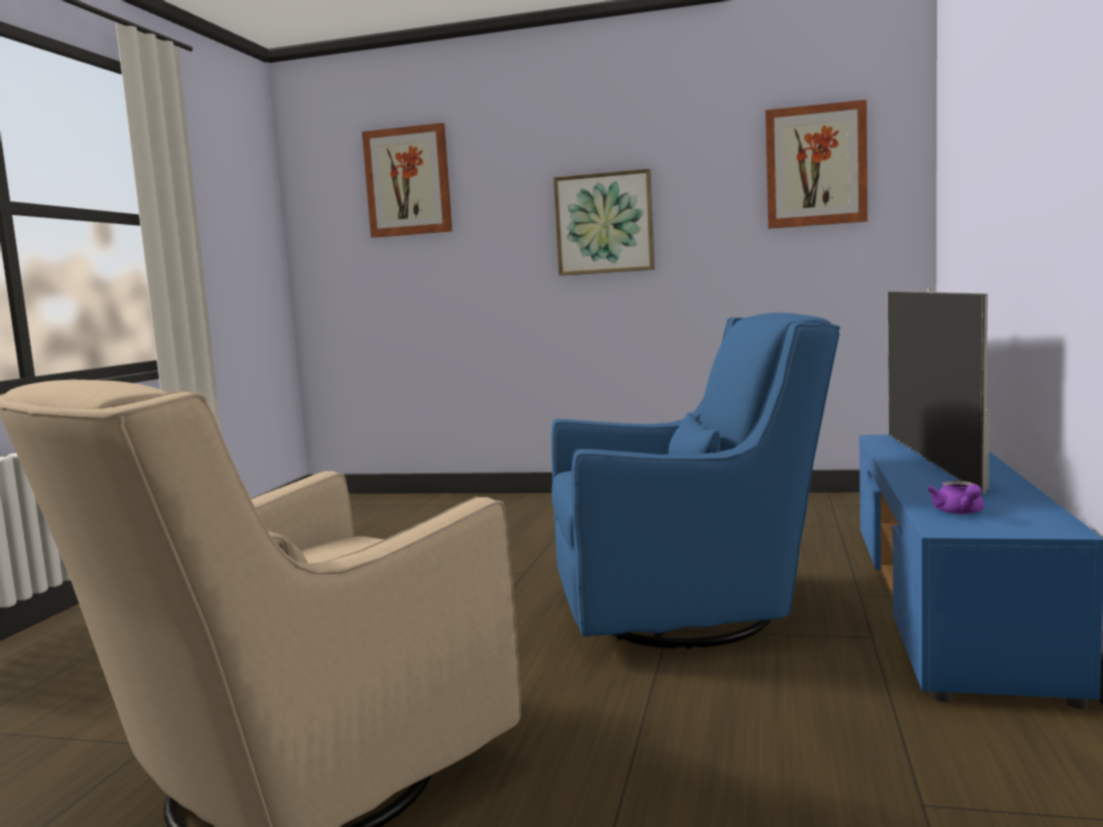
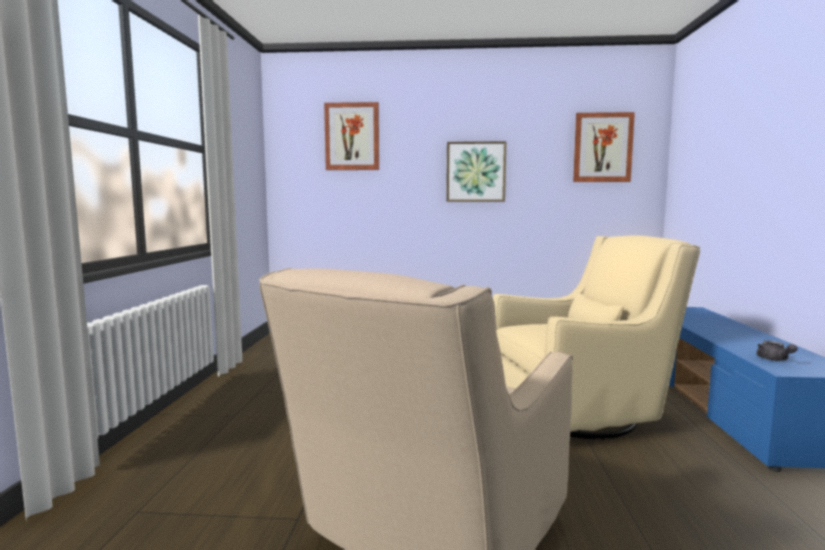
camera: 10 degrees left, 0 degrees up
(690, 612) = (582, 414): blue armchair -> beige armchair
(931, 461) = (709, 325): television -> none
(959, 512) = (774, 359): purple teapot -> grey teapot

